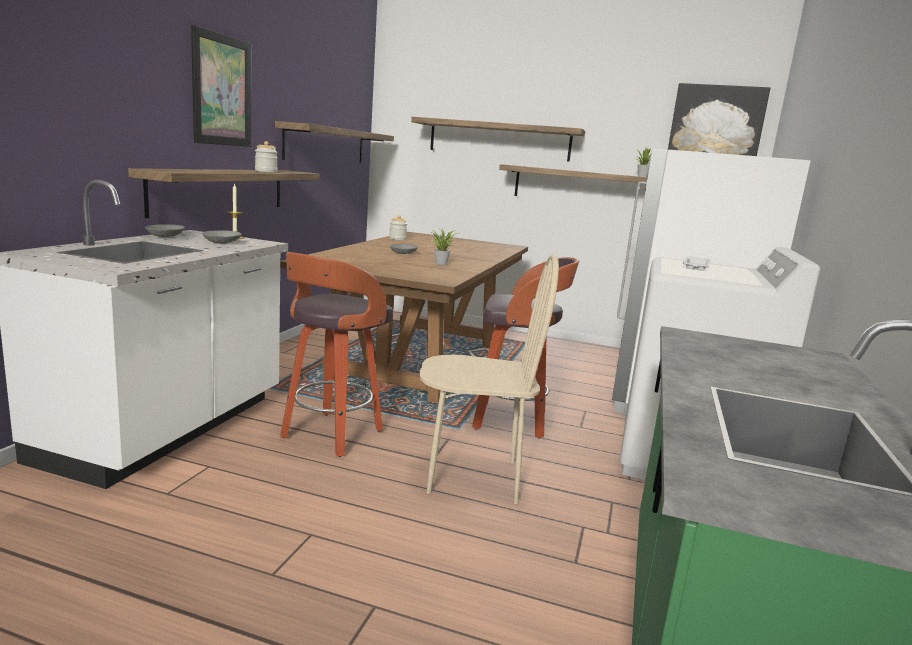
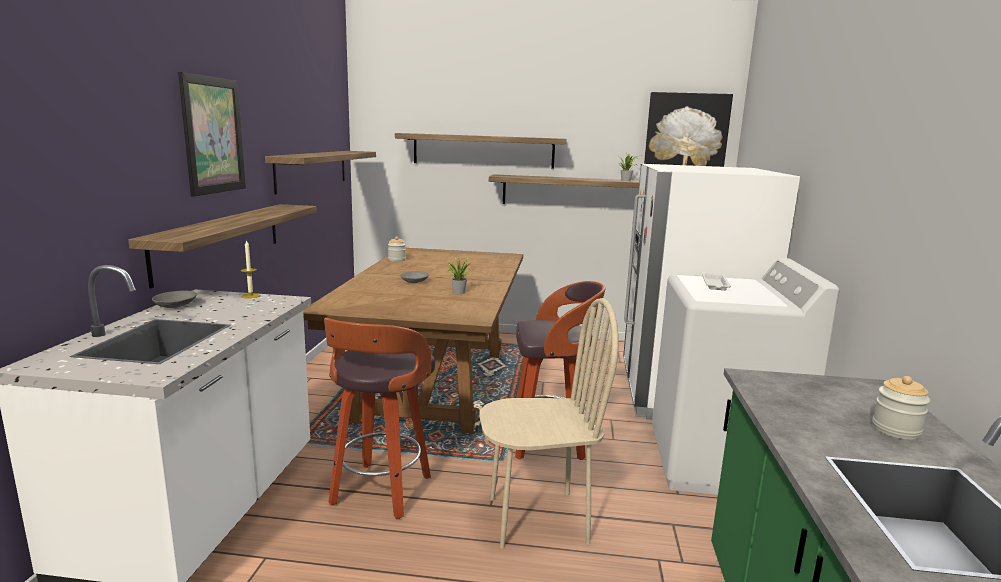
camera: 10 degrees left, 0 degrees up
(221, 242) = (242, 307): grey bowl -> none
(266, 171) = (266, 214): jar -> jar (896, 430)

